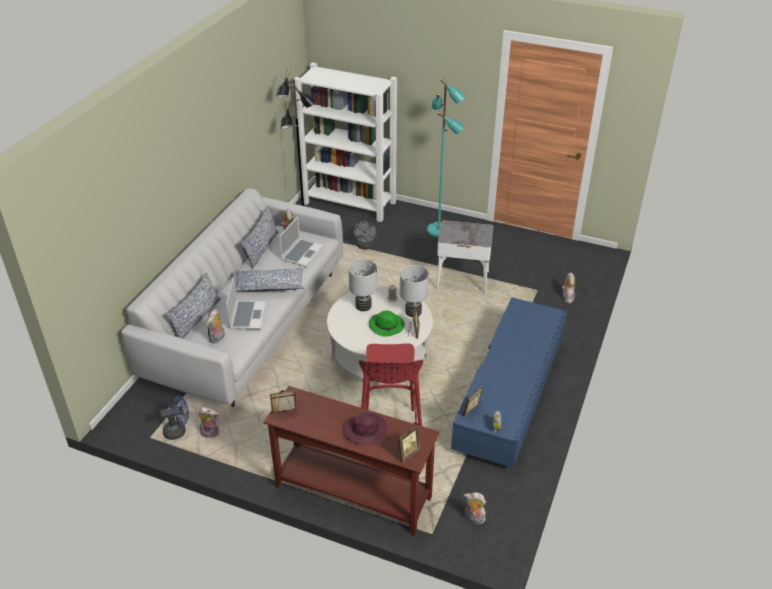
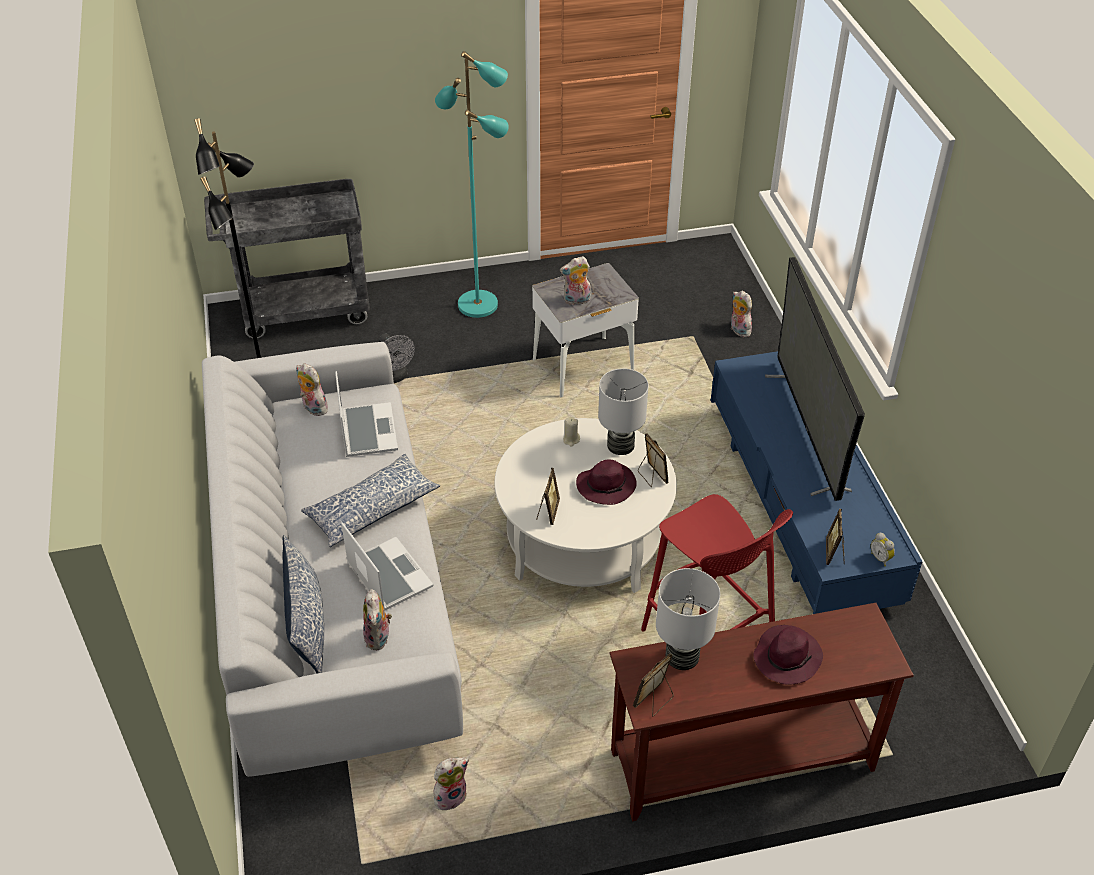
camera: 35 degrees left, 5 degrees up
(178, 431) = (396, 824): blue fan -> none
(261, 249) = (293, 454): pillow -> none
(349, 203) = (300, 316): white bookcase -> grey cart
(363, 306) = (542, 471): grey table lamp -> grey table lamp (682, 657)
(387, 326) = (607, 485): green hat -> purple hat
(407, 453) = (871, 658): picture frame -> picture frame (547, 512)
(473, 519) = (919, 702): plush toy -> plush toy (576, 301)
(524, 351) = (806, 430): none -> television

